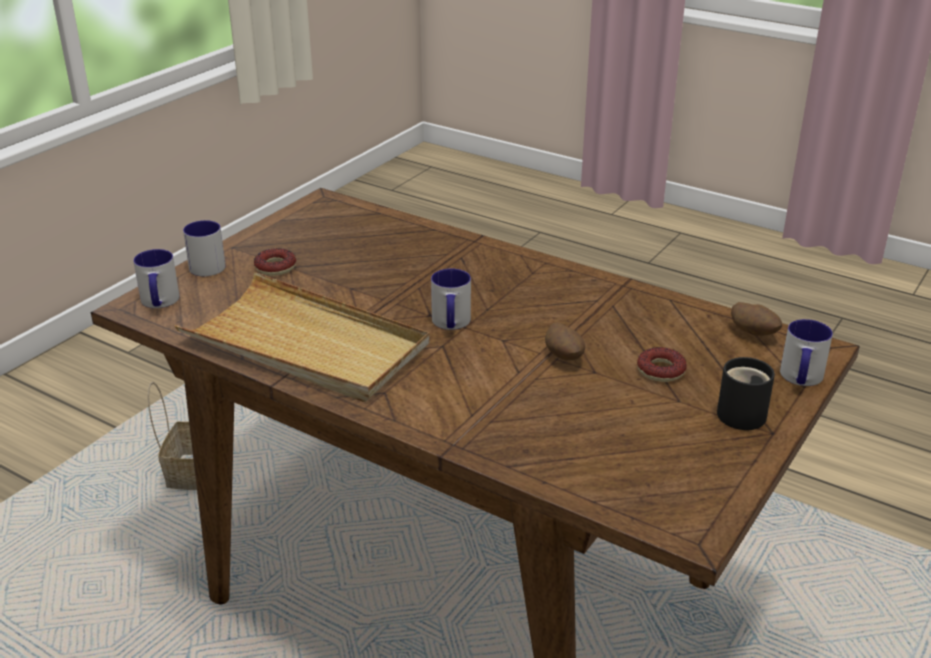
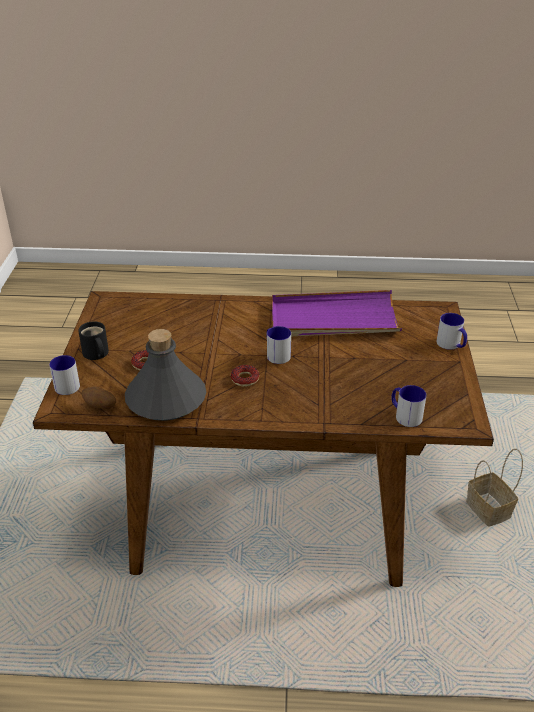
camera: 150 degrees right, 5 degrees up
(159, 302) = (434, 315): mug -> mug (404, 415)
(275, 267) = (413, 356): donut -> donut (245, 379)
(306, 344) = (333, 319): beige tray -> purple tray
(564, 357) = (201, 354): potato -> none
(654, 316) = (165, 399): none -> grey bottle

